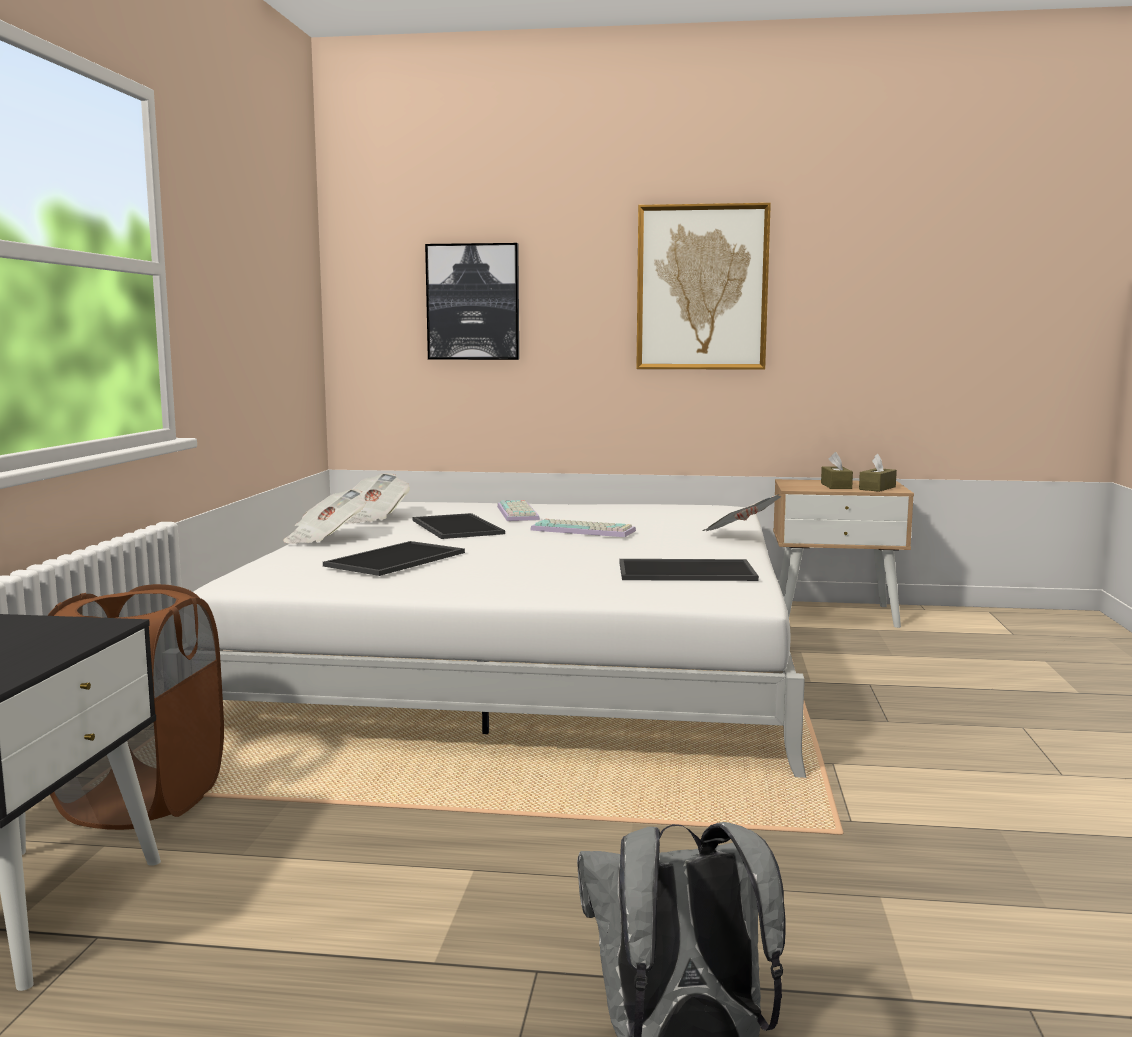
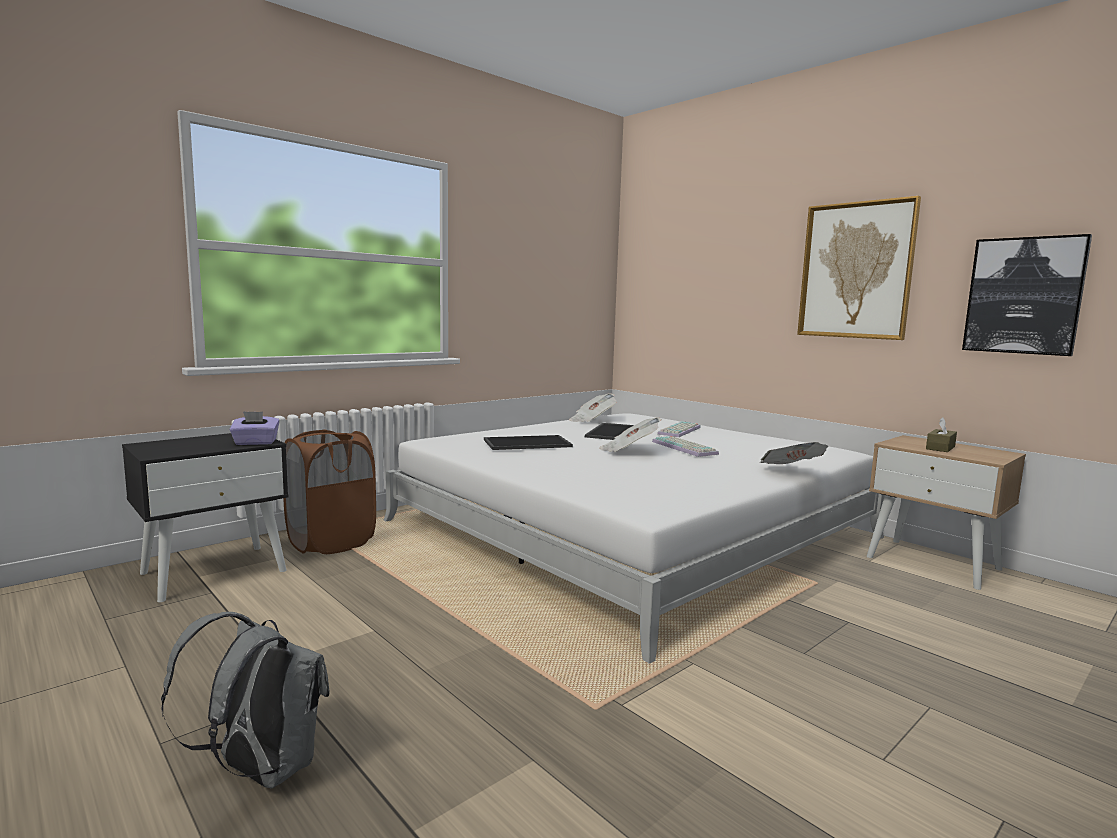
camera: 40 degrees right, 0 degrees up
(91, 629) = (255, 443): none -> purple tissue box
(325, 538) = (534, 427): newspaper -> newspaper (629, 450)
(473, 302) = (696, 283): picture -> picture (1024, 296)
(687, 571) = (673, 485): tray -> none
(877, 488) = (977, 455): brown tissue box -> none

